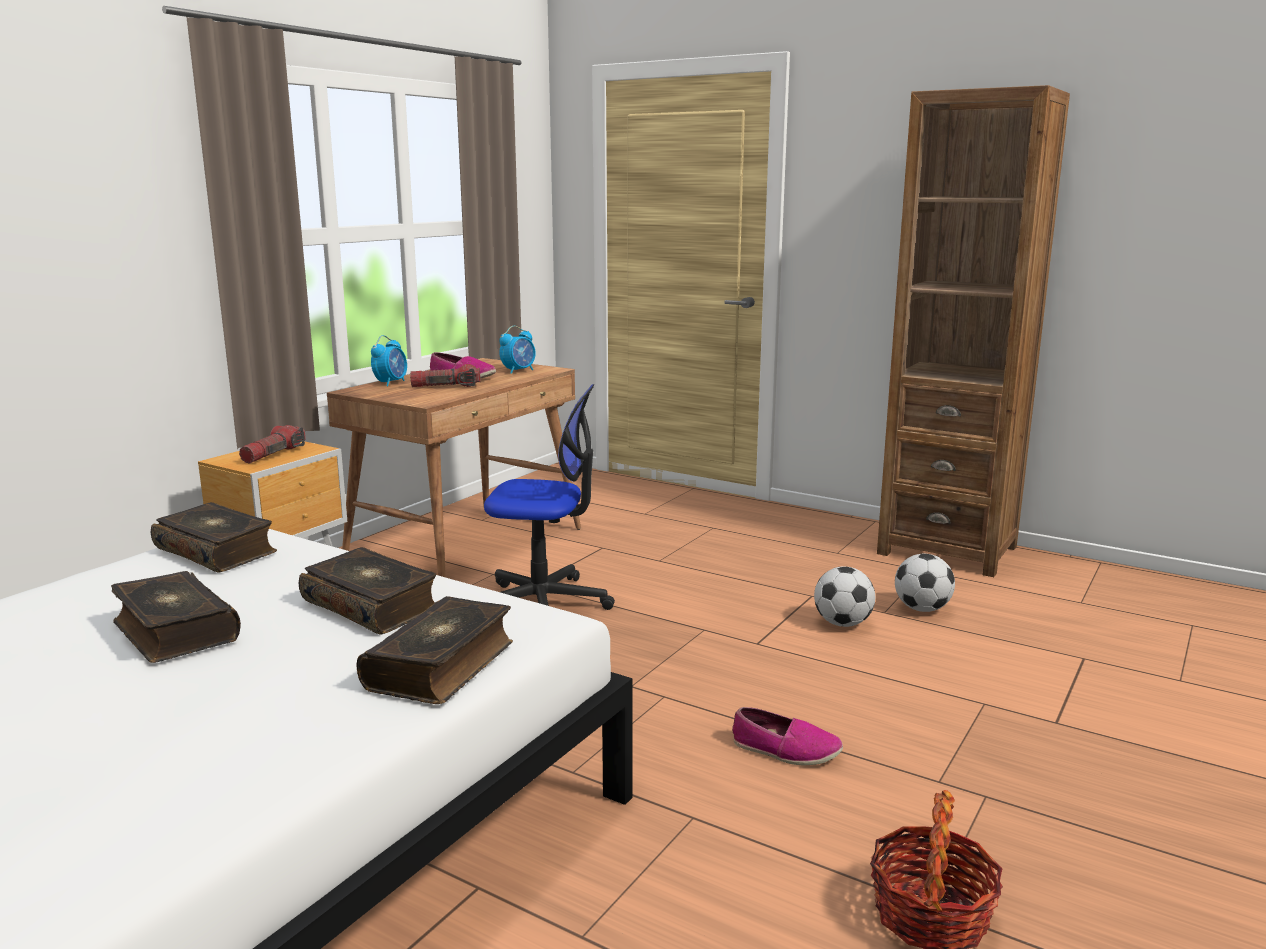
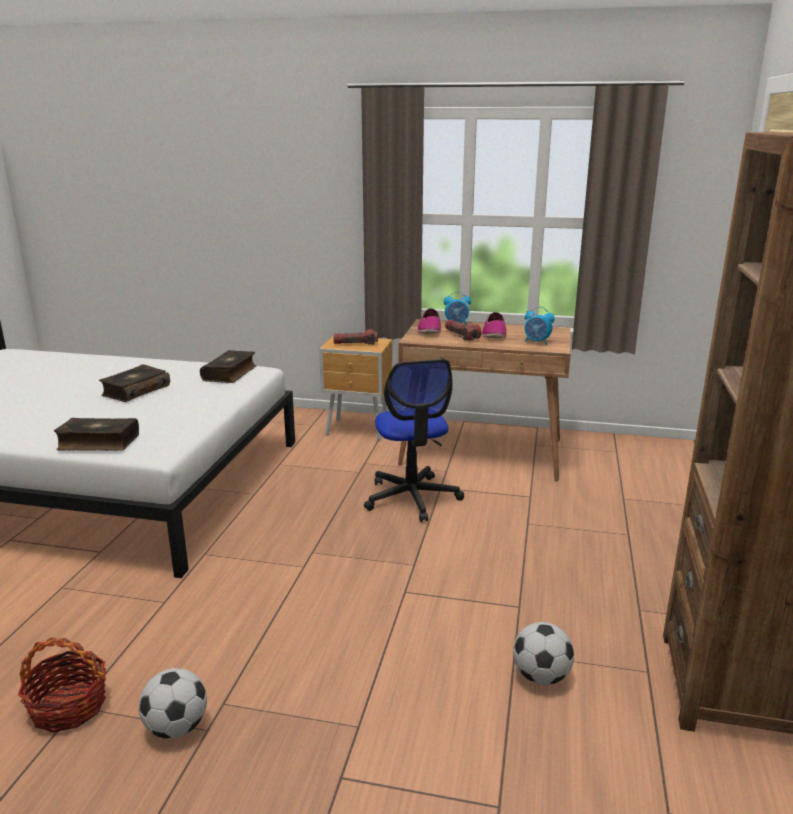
camera: 70 degrees right, 5 degrees up
(372, 605) = (171, 416): book -> none
(785, 750) = (248, 626): shoe -> shoe (429, 330)
(842, 623) = (471, 630): football -> football (176, 728)

